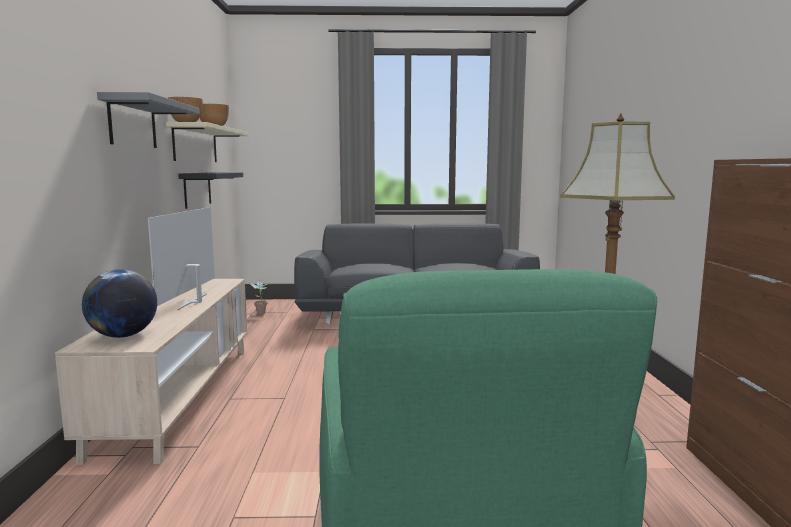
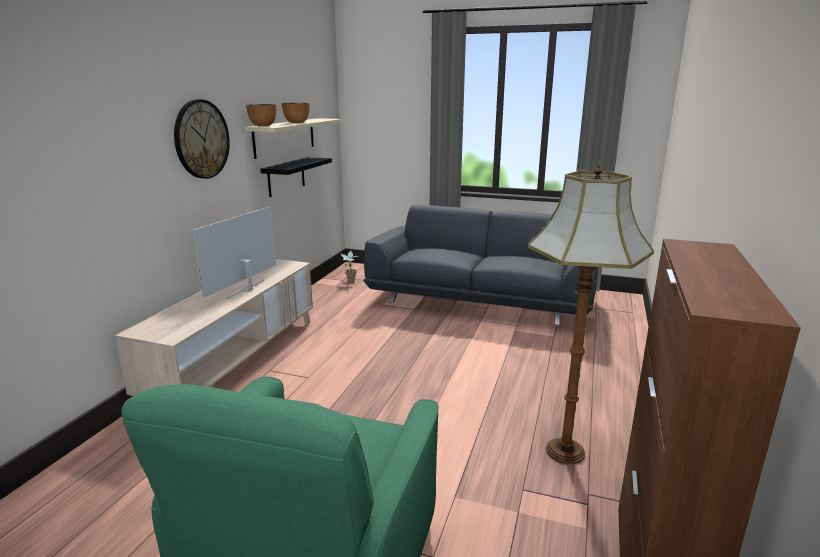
camera: 20 degrees right, 10 degrees up
(123, 336) = (168, 324): globe -> none
(133, 123) = (201, 139): grey shelf -> wall clock

